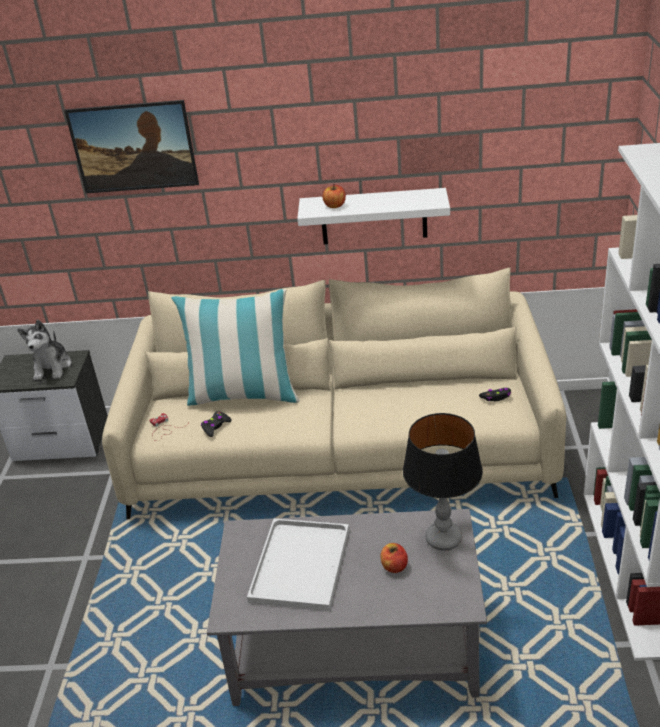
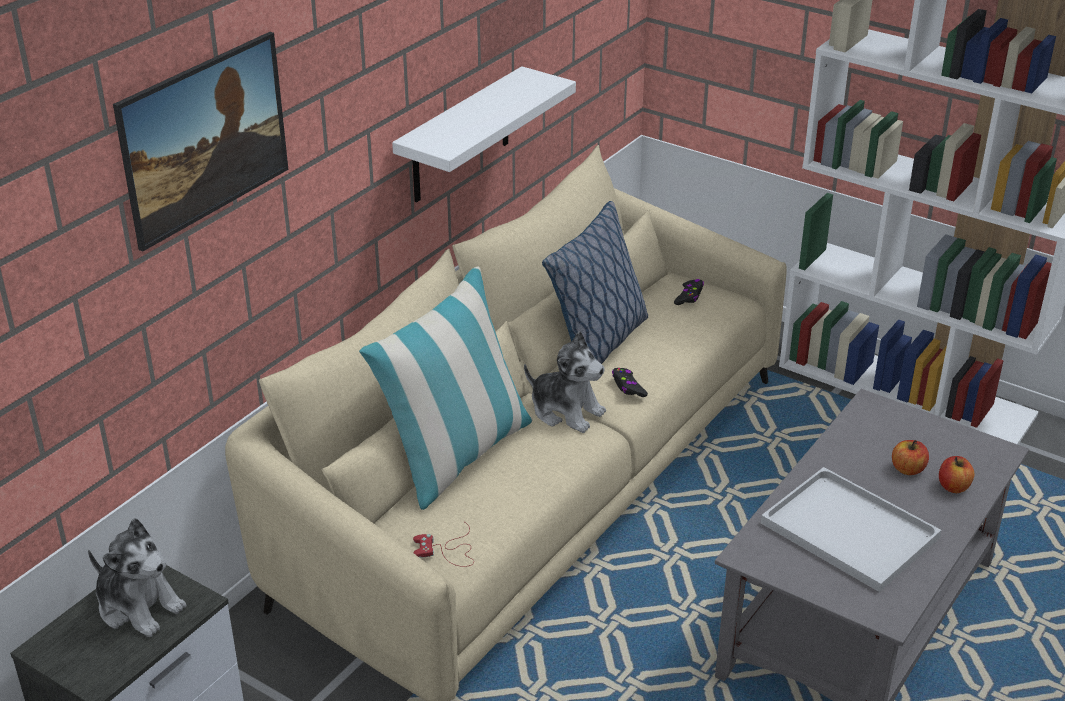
camera: 60 degrees left, 0 degrees up
(215, 427) = (499, 504): black game controller -> black game controller (628, 387)
(324, 409) = (566, 411): none -> plush toy
(335, 206) = (457, 130): apple -> apple (953, 487)
(400, 389) = (598, 344): none -> pillow
(443, 539) = (893, 422): table lamp -> none

